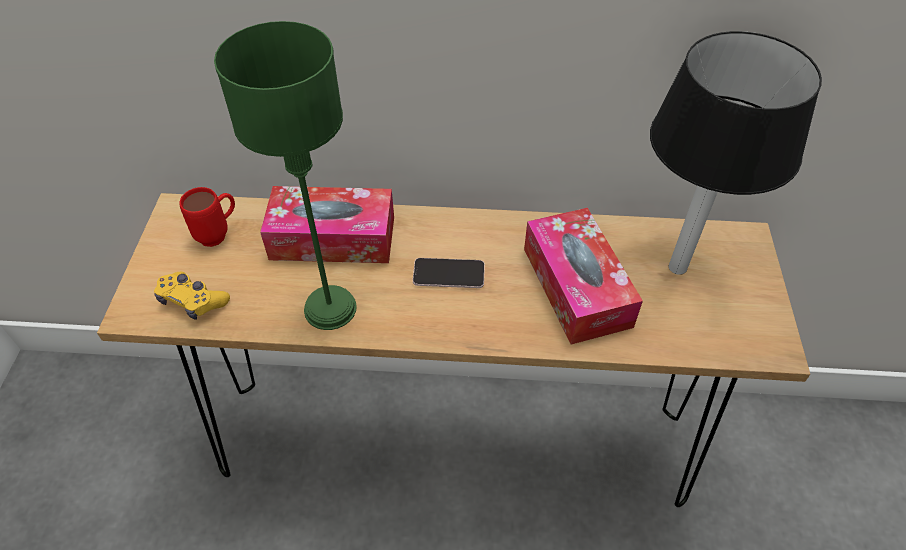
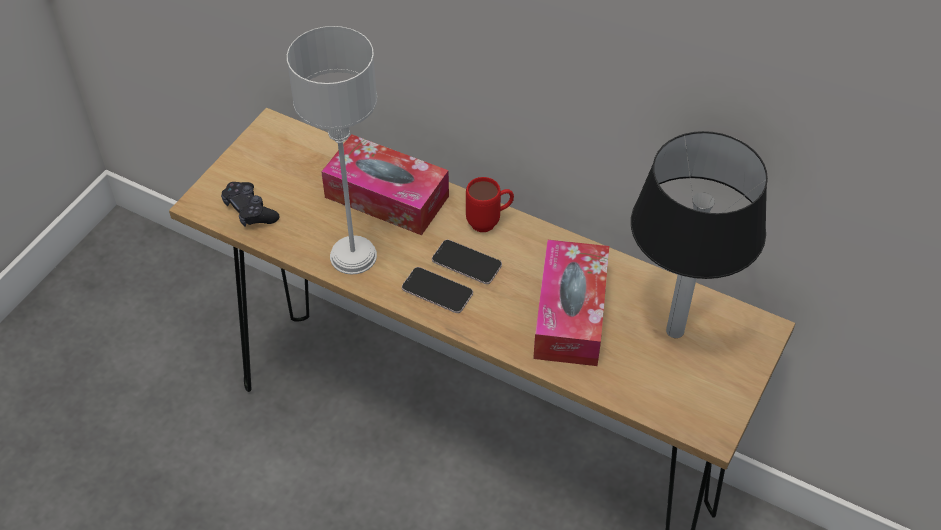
camera: 25 degrees right, 0 degrees up
(193, 301) = (250, 211): yellow game controller -> black game controller
(219, 234) = (296, 161): red mug -> red mug (489, 222)
(331, 308) = (354, 256): green table lamp -> grey table lamp
(436, 312) = (437, 291): none -> phone

